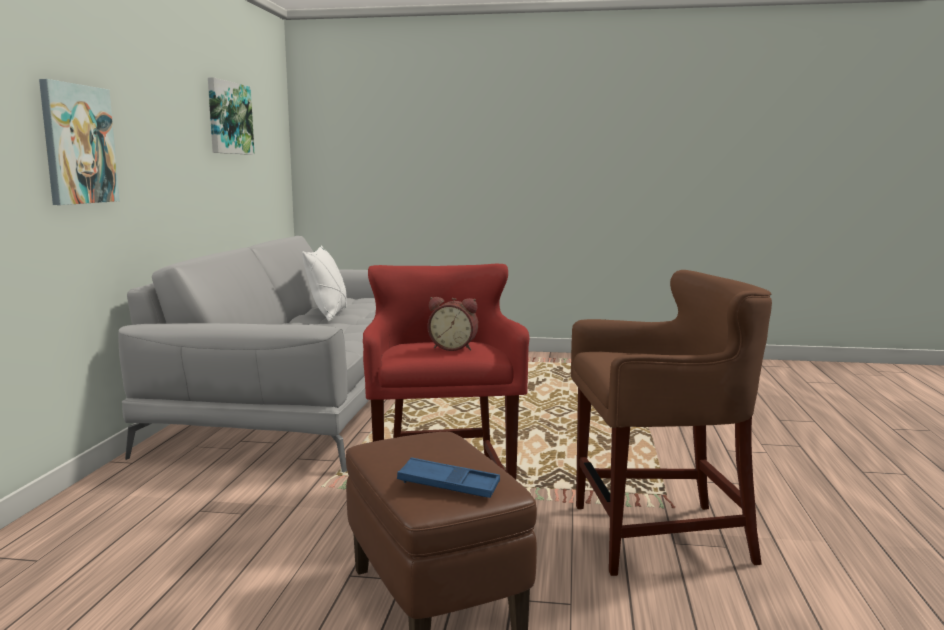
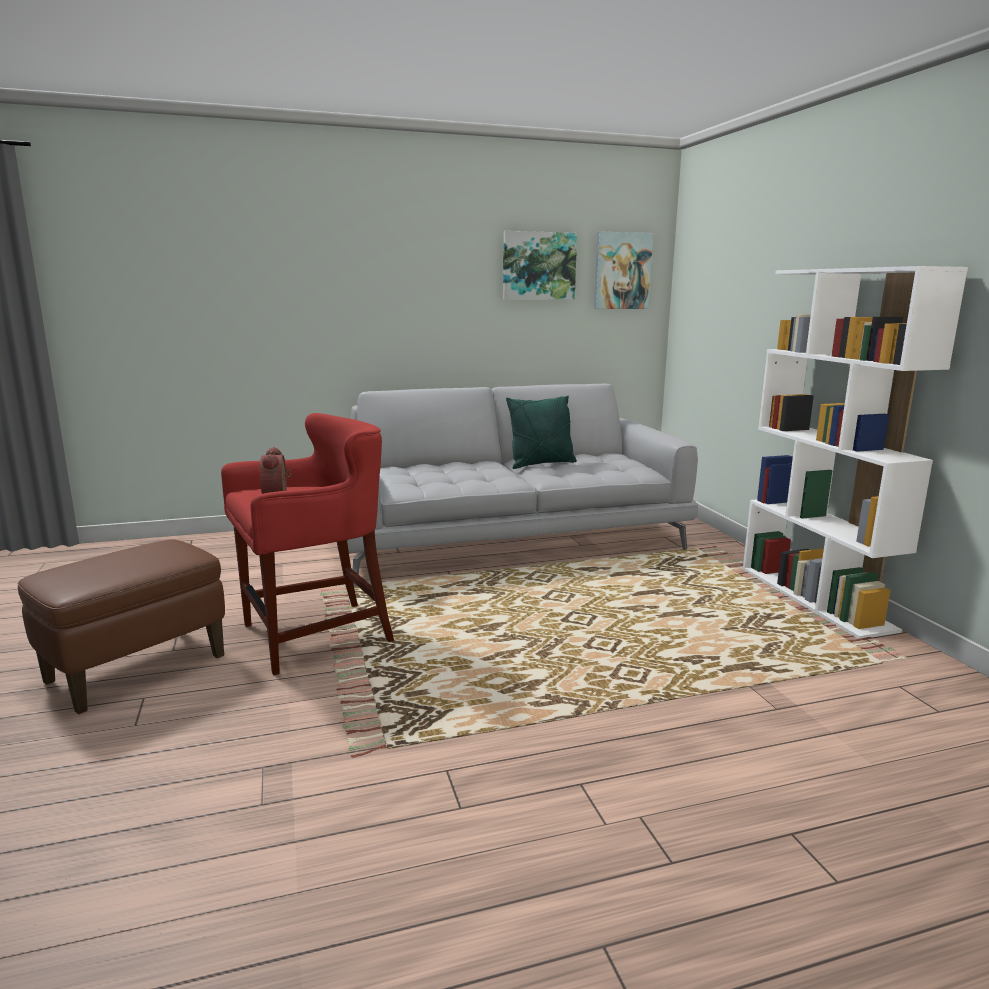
camera: 65 degrees right, 5 degrees up
(78, 144) = (318, 298): picture -> picture (622, 271)
(329, 314) = (541, 464): white pillow -> green pillow
(449, 485) = (72, 573): blue tray -> none
(541, 356) = (815, 598): none -> white bookcase
(658, 536) = (277, 755): brown stool -> none

